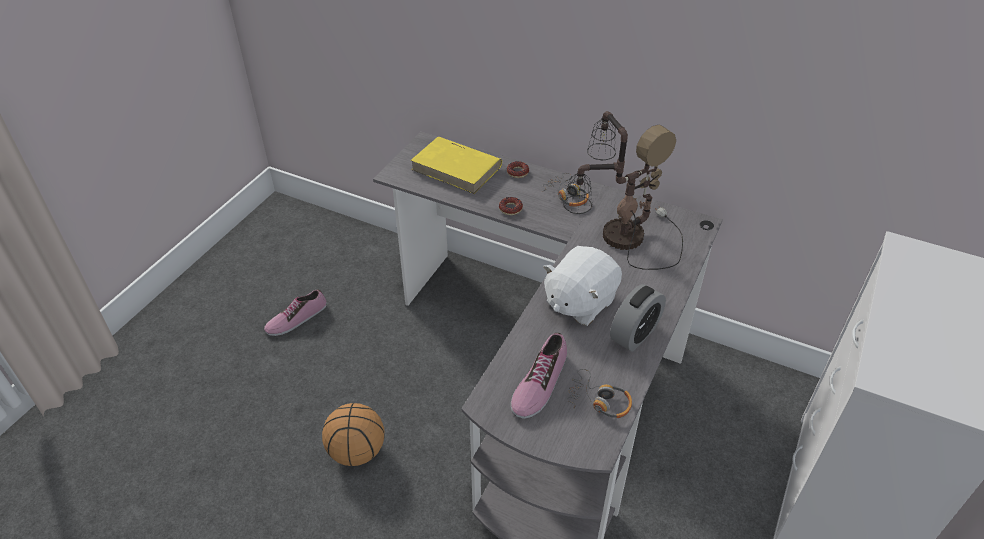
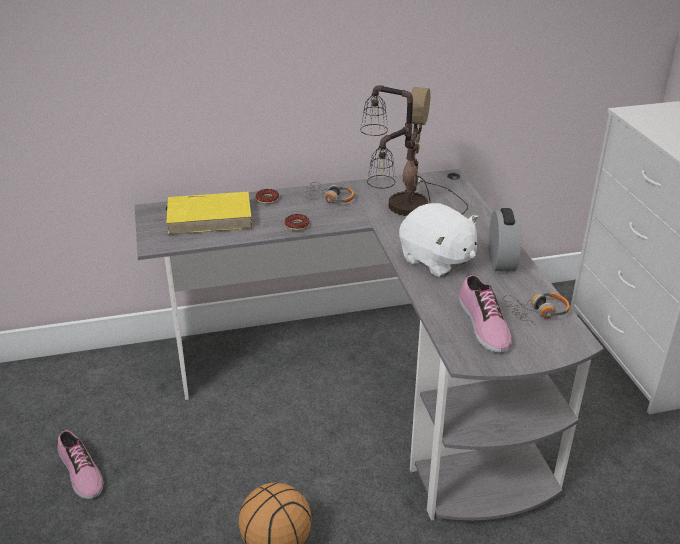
camera: 40 degrees left, 10 degrees down
(296, 318) = (80, 472): shoe -> shoe turned 45 degrees counterclockwise
(579, 302) = (436, 260): white plush toy -> white plush toy turned 45 degrees counterclockwise

